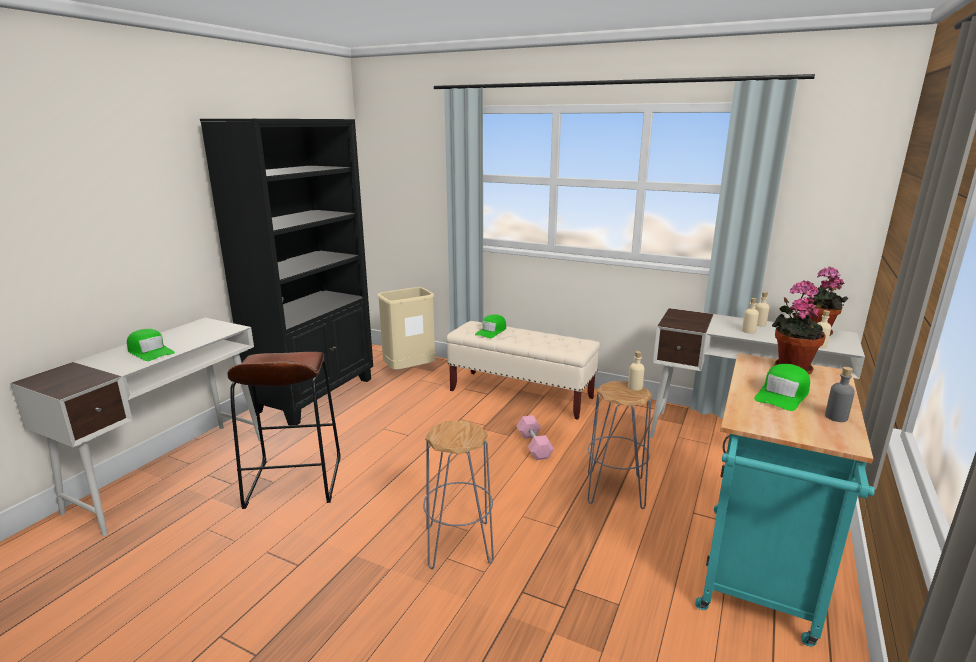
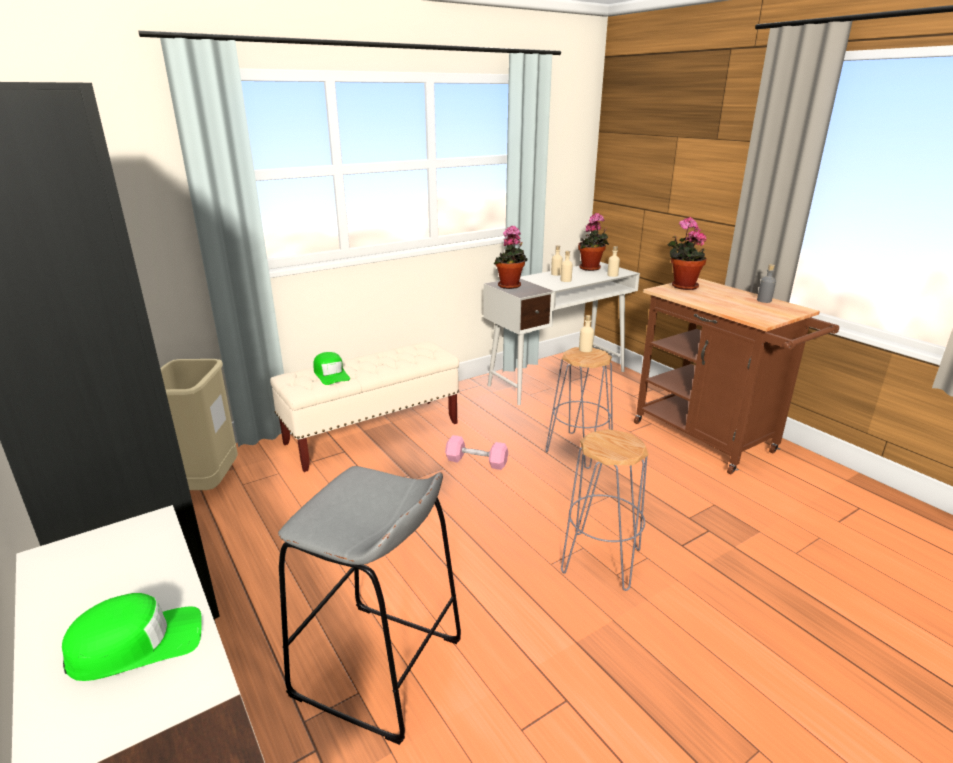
camera: 60 degrees left, 5 degrees up
(294, 482) = (378, 668): brown stool -> grey stool
(680, 317) = (510, 286): none -> potted plant
(758, 579) = (710, 441): turquoise cart -> brown cart
(782, 395) = (725, 301): green cap -> none

